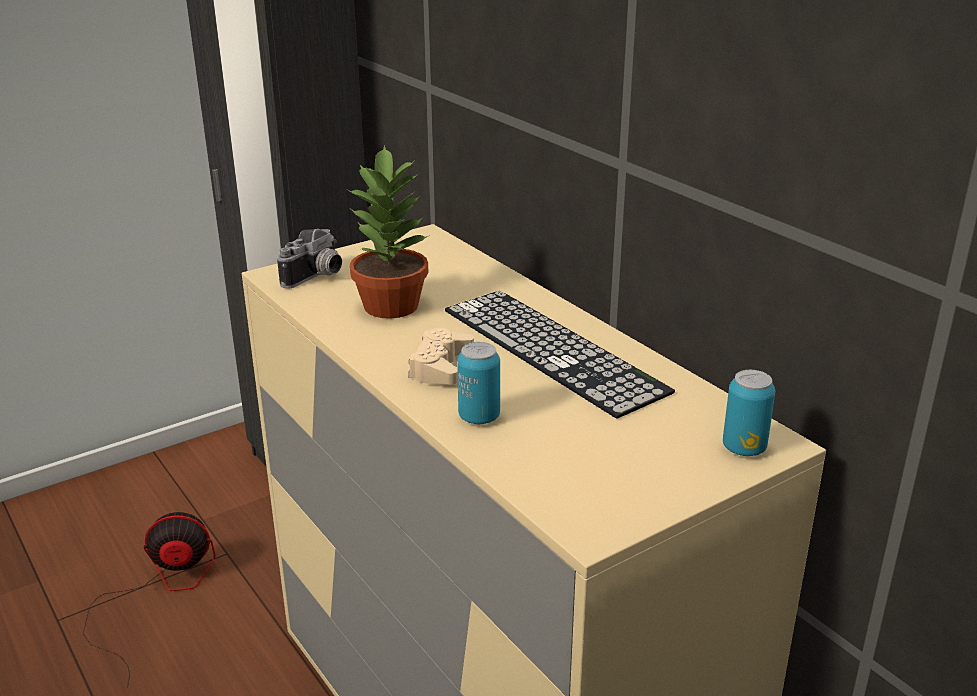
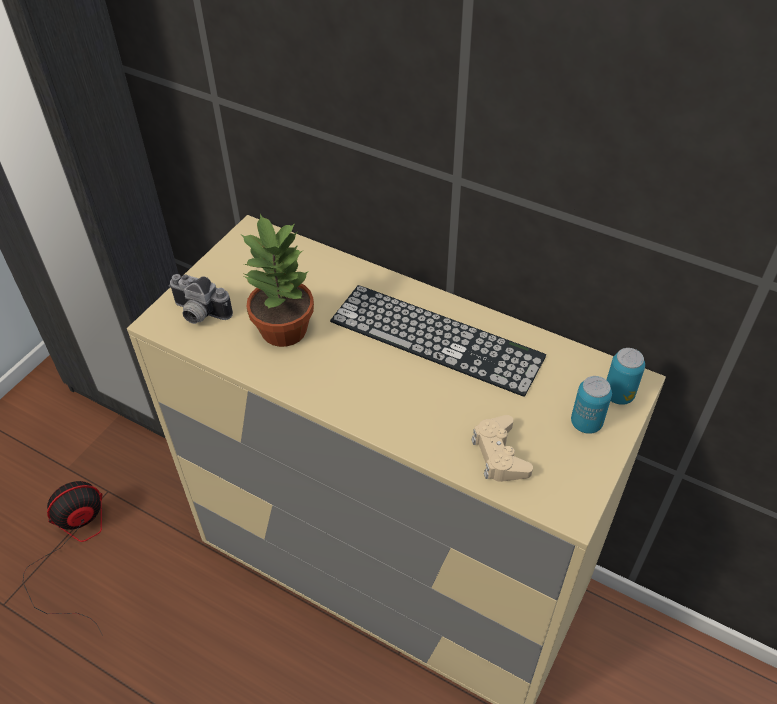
camera: 25 degrees left, 20 degrees up
(317, 277) = (198, 314): camera -> camera turned 105 degrees clockwise
(440, 366) = (368, 386): beige game controller -> beige game controller (499, 454)
(479, 417) = (431, 430): can -> can (586, 423)

